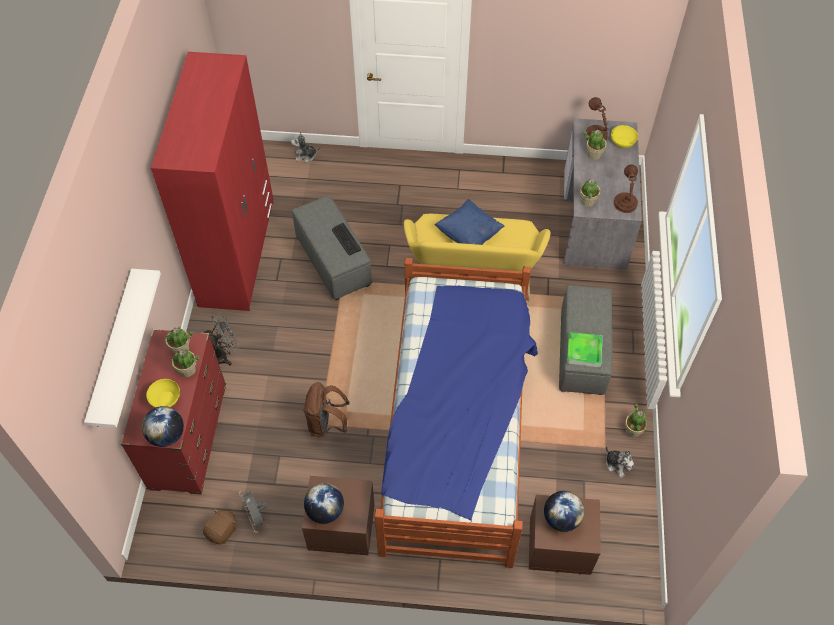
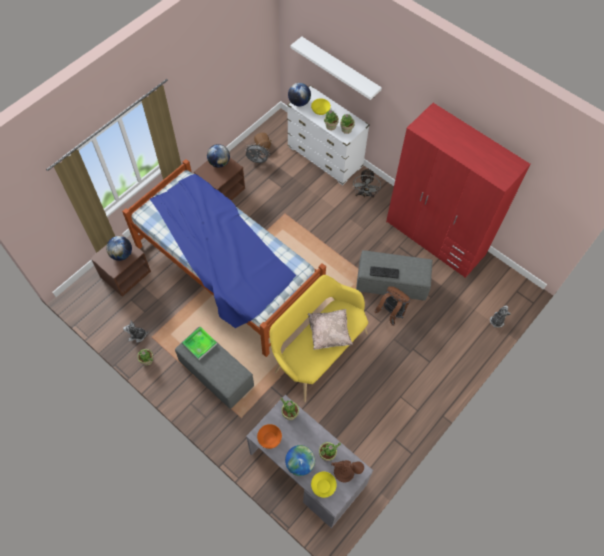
camera: 125 degrees right, 5 degrees up
(188, 437) = (325, 157): red dresser -> white dresser
(327, 423) = (282, 217): brown backpack -> brown backpack (390, 313)
(468, 235) = (329, 333): blue pillow -> beige pillow
(622, 168) = (300, 463): none -> globe
(625, 202) = (269, 438): brown table lamp -> orange bowl

